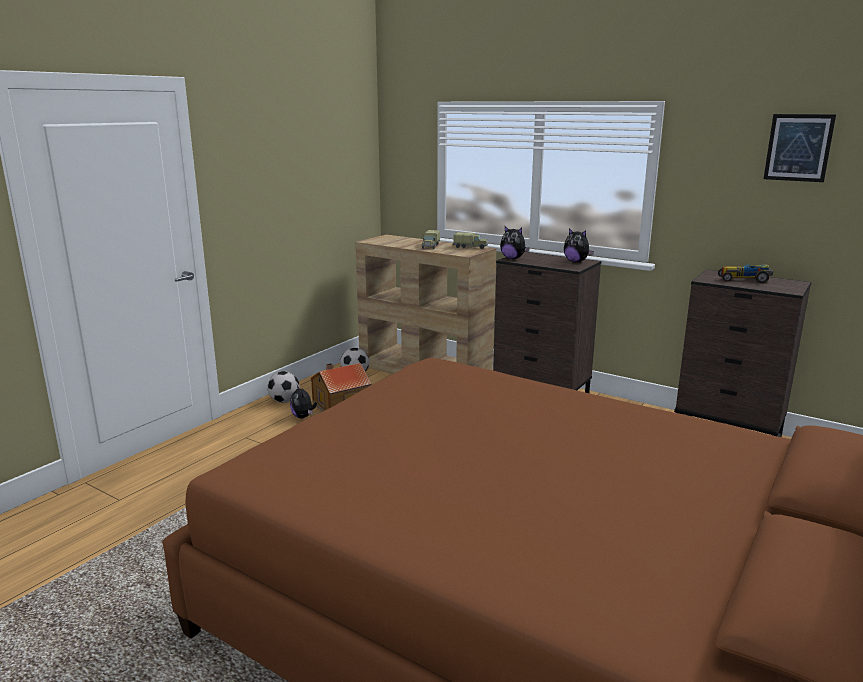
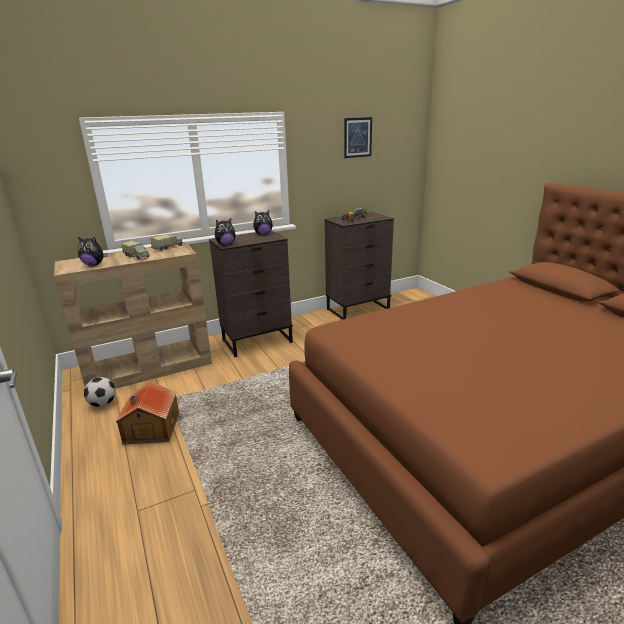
camera: 60 degrees left, 5 degrees up
(284, 401) = (93, 462): football -> none
(303, 417) = (144, 457): plush toy -> plush toy (94, 265)

